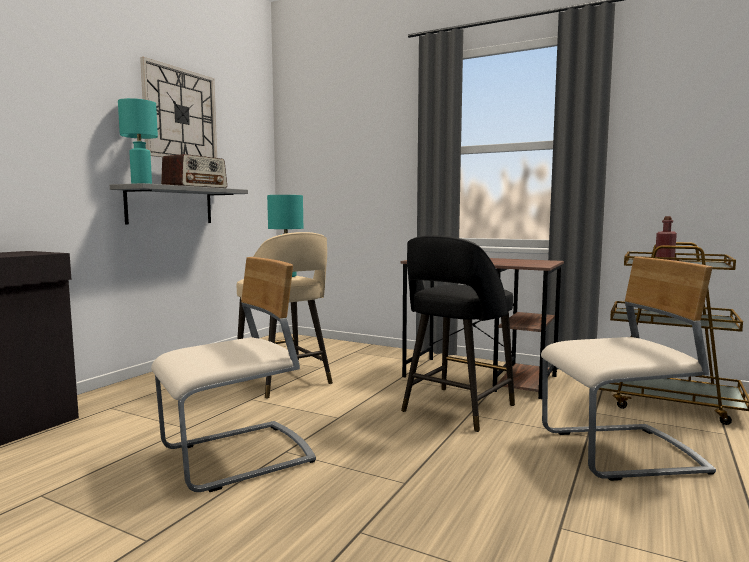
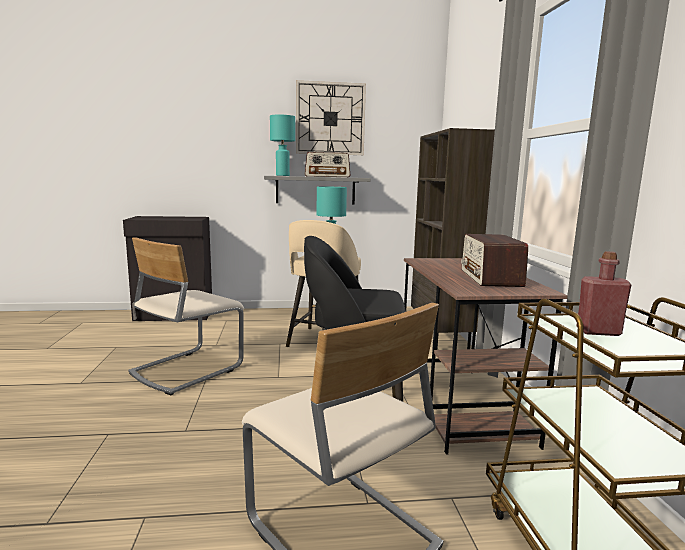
camera: 55 degrees right, 5 degrees up
(238, 457) = (186, 370): beige chair -> beige chair turned 105 degrees clockwise
(357, 348) = (441, 339): none -> brown bookcase
(504, 260) = (490, 278): none -> radio

